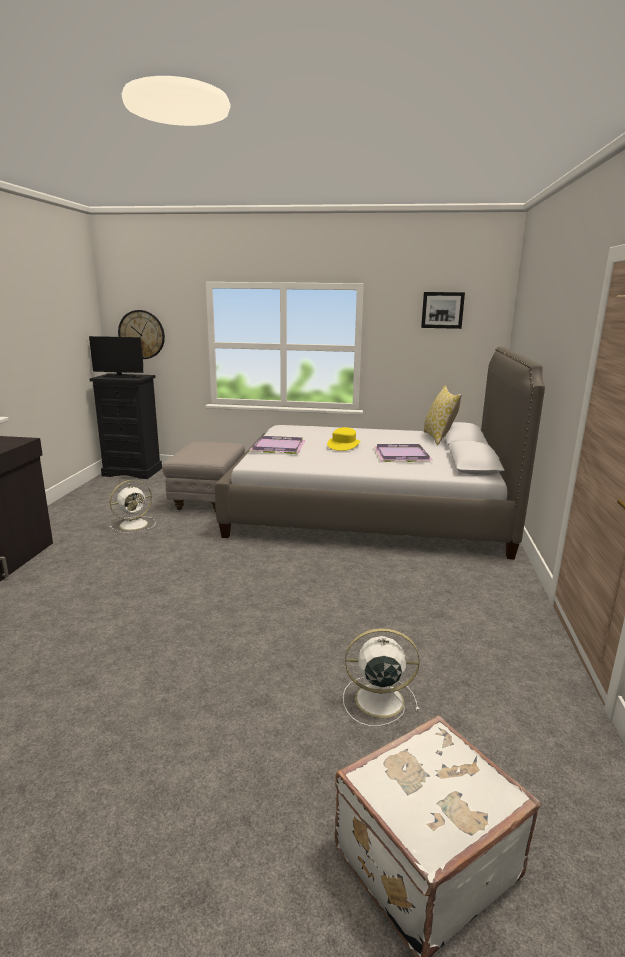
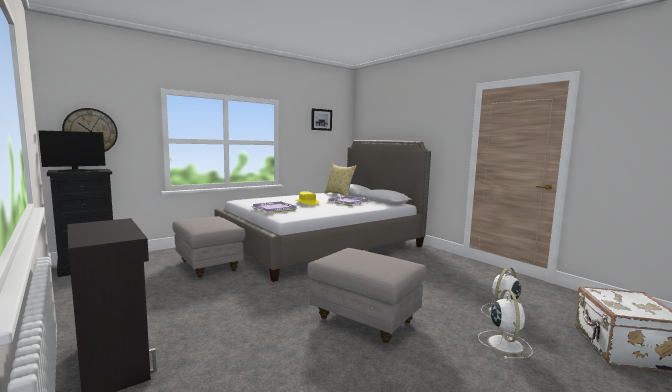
camera: 45 degrees left, 10 degrees down
(135, 524) = (185, 296): white fan -> white fan (504, 343)
(208, 616) = (366, 320): none -> grey ottoman

